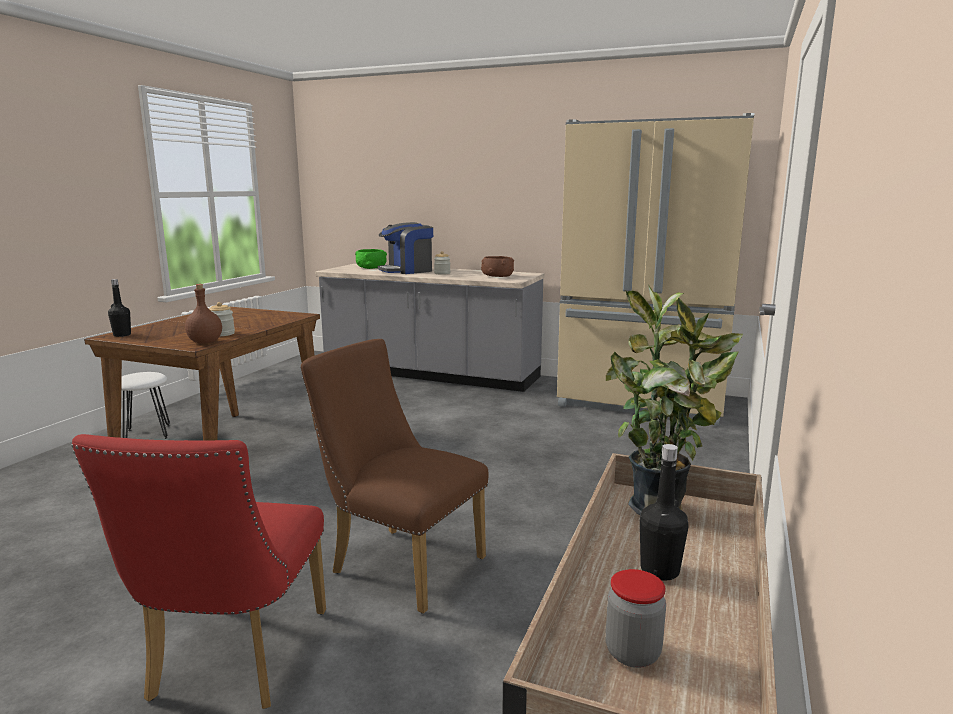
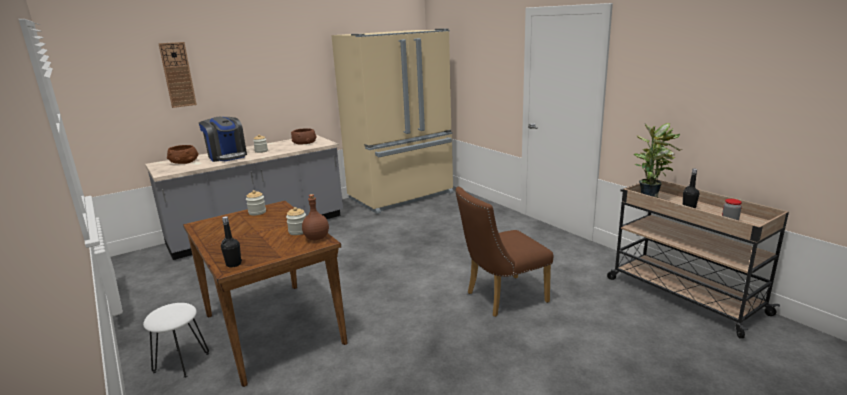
camera: 55 degrees left, 5 degrees up
(232, 662) = (550, 358): red chair -> none
(271, 314) = (257, 212): none -> jar
(371, 267) = (184, 162): green bowl -> brown bowl
(396, 171) = (178, 75): none -> wall clock
(407, 271) = (227, 156): coffee machine -> coffee machine turned 45 degrees counterclockwise

